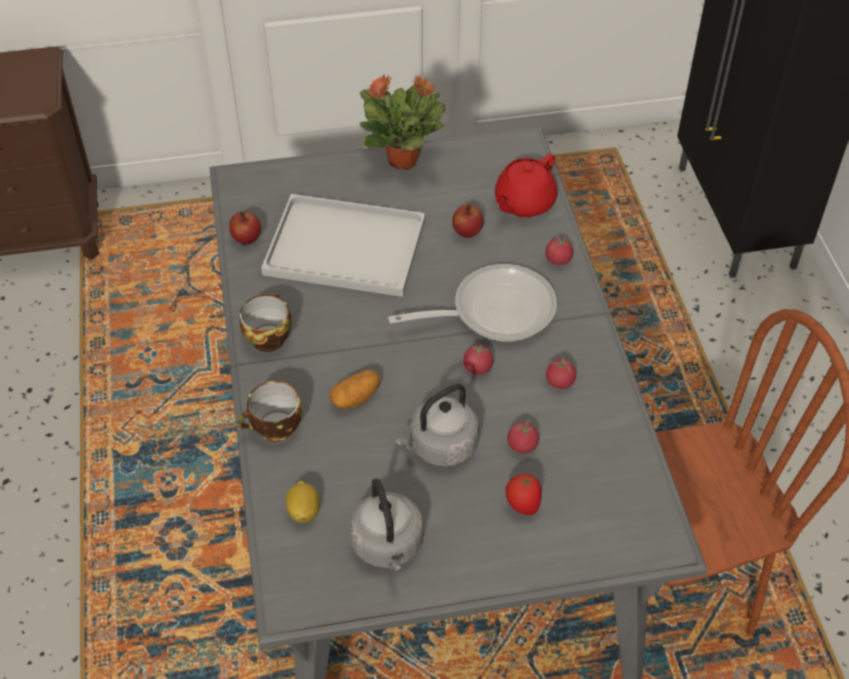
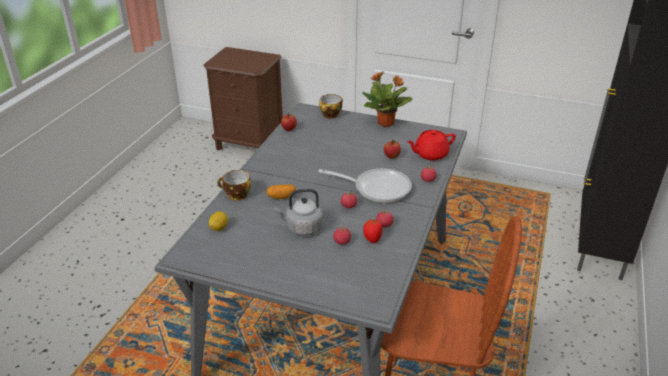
camera: 30 degrees right, 15 degrees down
(267, 336) = (265, 163): cup -> cup (331, 114)
(349, 246) = (331, 145): white tray -> none
(388, 547) = (242, 254): grey kettle -> none
(522, 506) = (319, 264): tomato -> tomato (372, 239)

